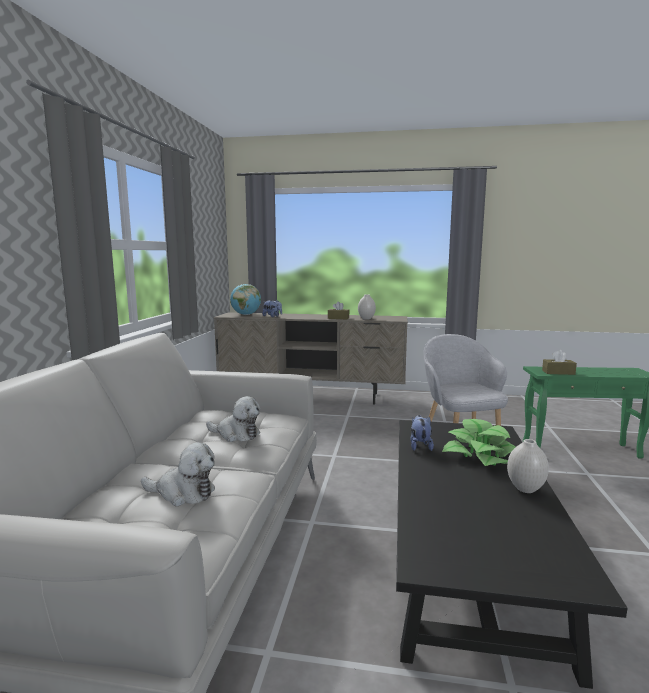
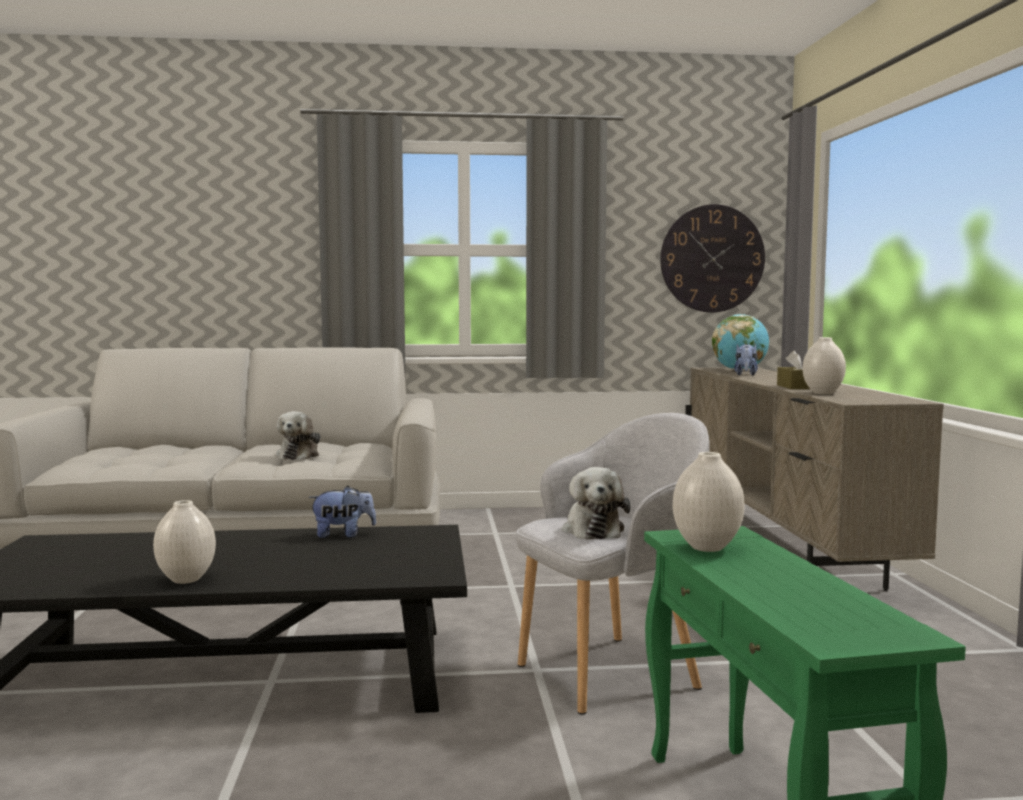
camera: 75 degrees right, 5 degrees down
(183, 493) = (160, 458): plush toy -> plush toy (592, 530)
(212, 251) = (712, 258): none -> wall clock
(480, 455) = (311, 562): potted plant -> none
(558, 372) = (706, 547): brown tissue box -> white vase

